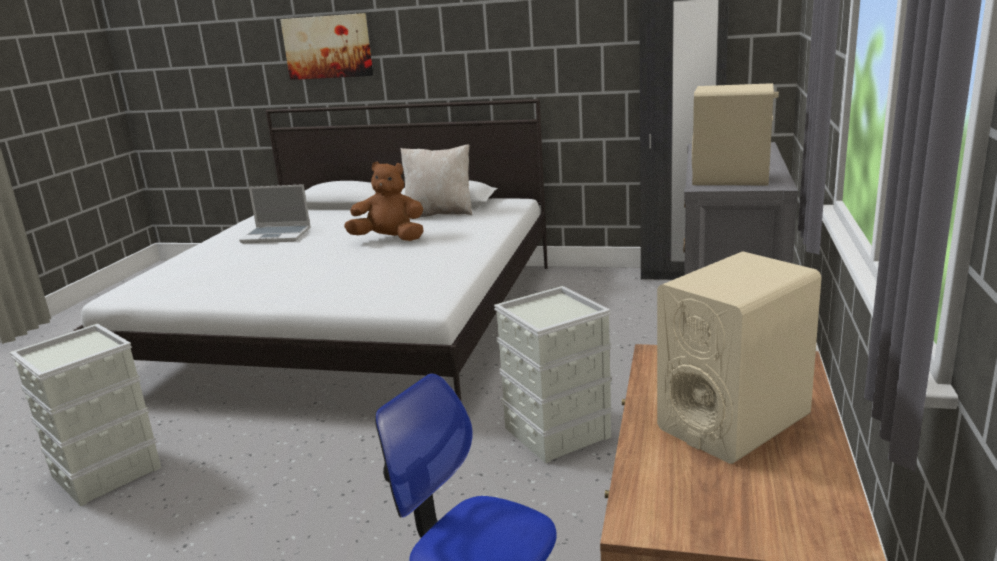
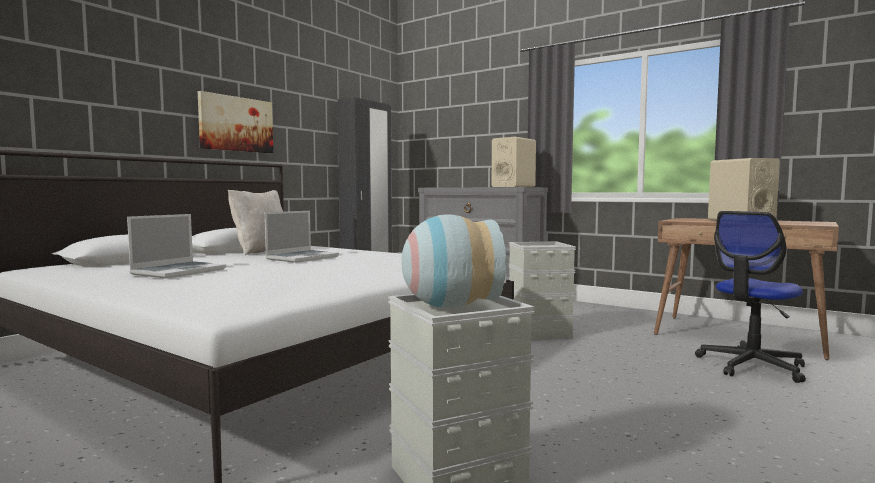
camera: 70 degrees left, 15 degrees down
(75, 349) = (449, 306): none -> vase
(328, 47) = (76, 87): picture -> picture (236, 124)
(390, 239) = (302, 258): brown plush toy -> laptop

